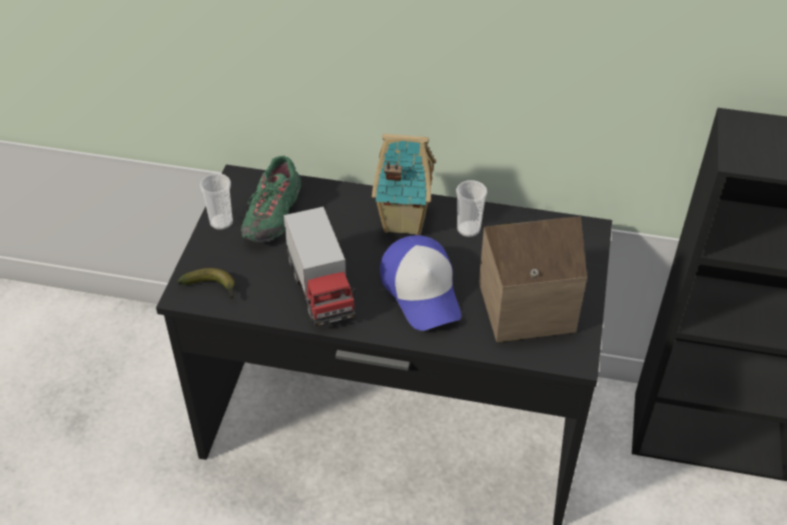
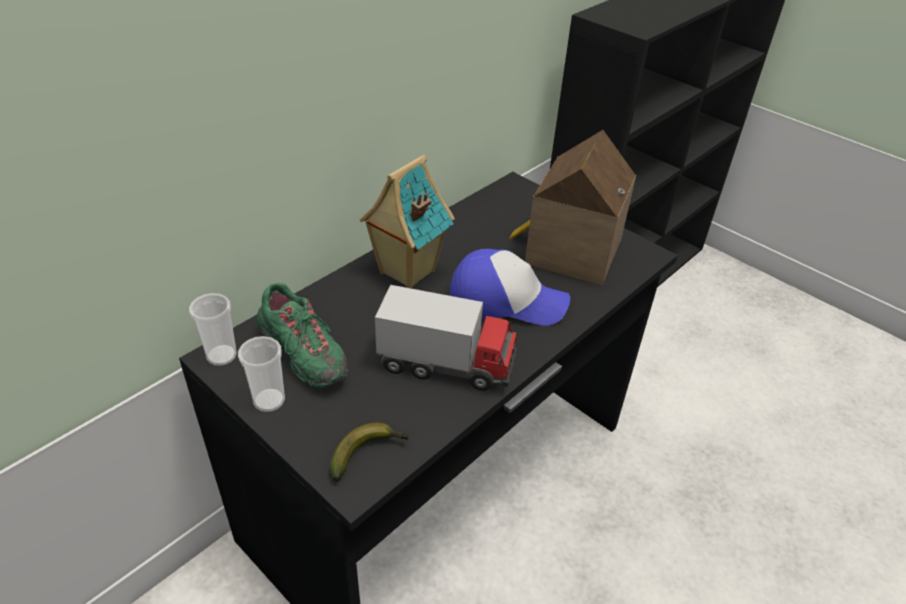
camera: 60 degrees left, 5 degrees down
(468, 229) = (454, 240): cup -> cup (221, 355)

